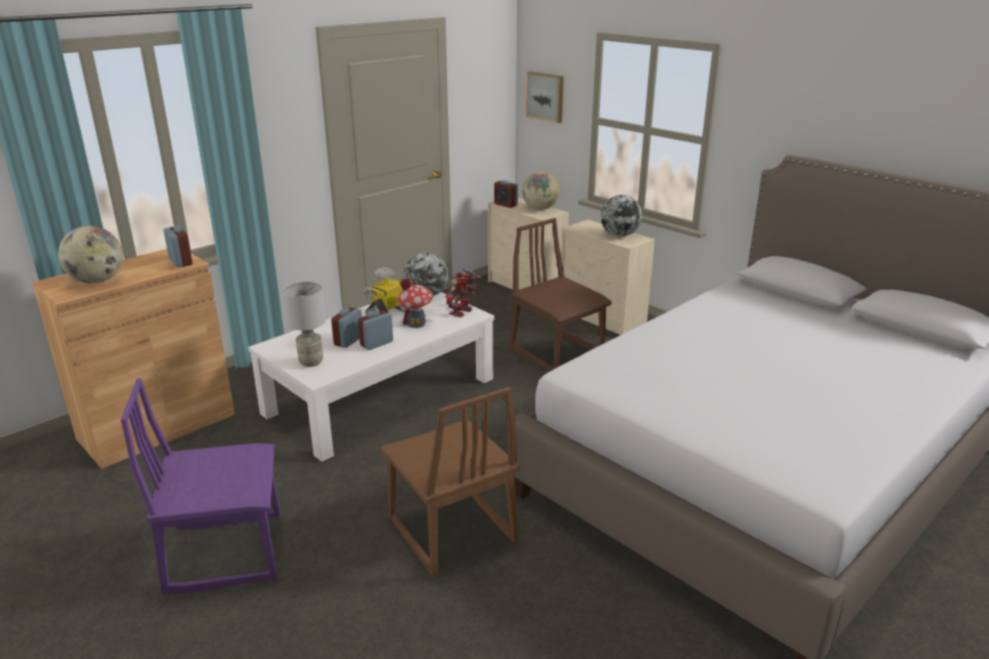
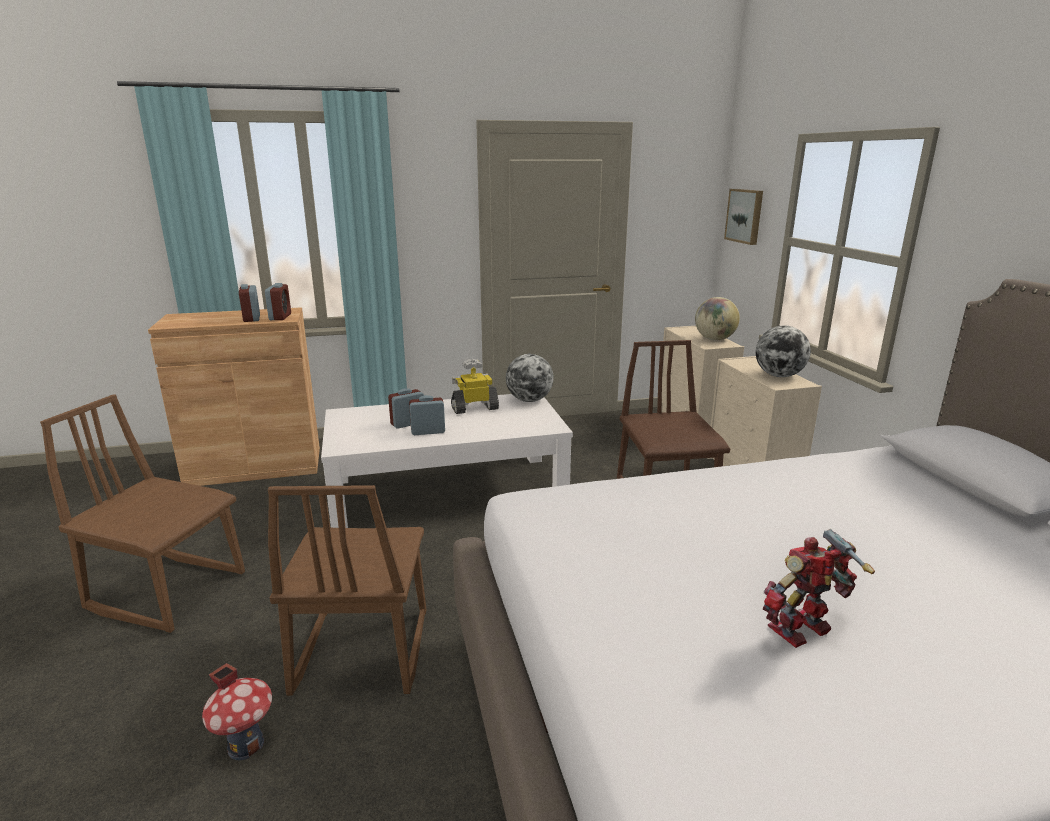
camera: 30 degrees right, 5 degrees down
(97, 281) = (202, 320): globe -> none
(225, 552) = (169, 590): purple chair -> brown chair
(311, 362) = (353, 433): grey table lamp -> none
(416, 323) = (487, 422): toy house -> toy house (246, 745)
(462, 312) = (543, 422): toy robot -> toy robot (803, 632)
(506, 205) = (681, 331): alarm clock -> alarm clock (252, 318)

